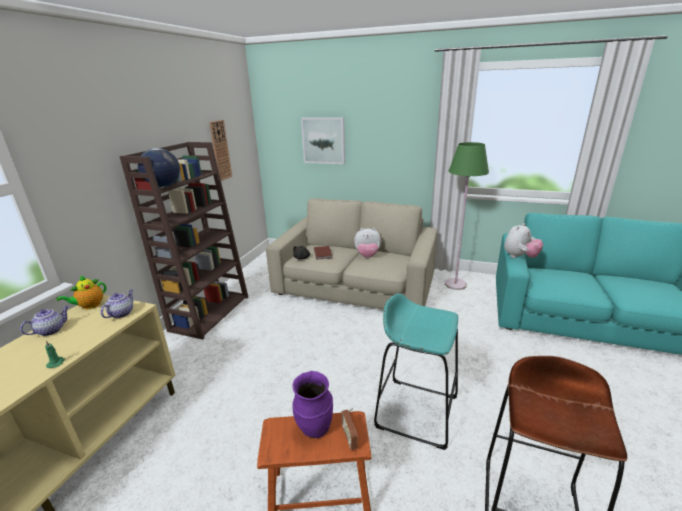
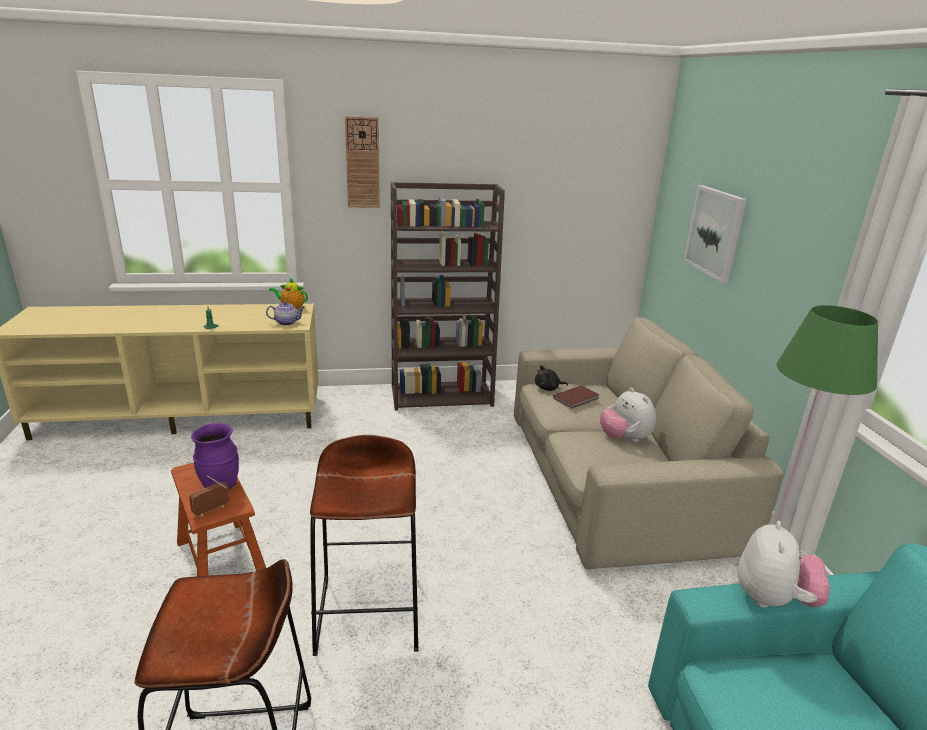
camera: 60 degrees right, 0 degrees up
(51, 330) = (251, 310): teapot -> none
(163, 186) = (416, 225): globe -> none
(220, 150) = (562, 207): wall clock -> wall clock (362, 163)
(416, 411) = (369, 613): turquoise stool -> brown stool
(519, 257) = (772, 599): plush toy -> plush toy turned 90 degrees counterclockwise

